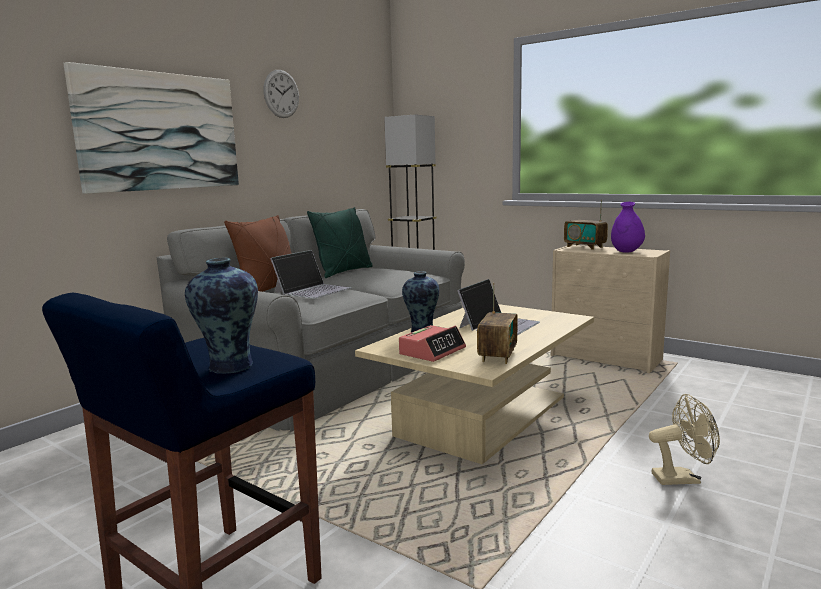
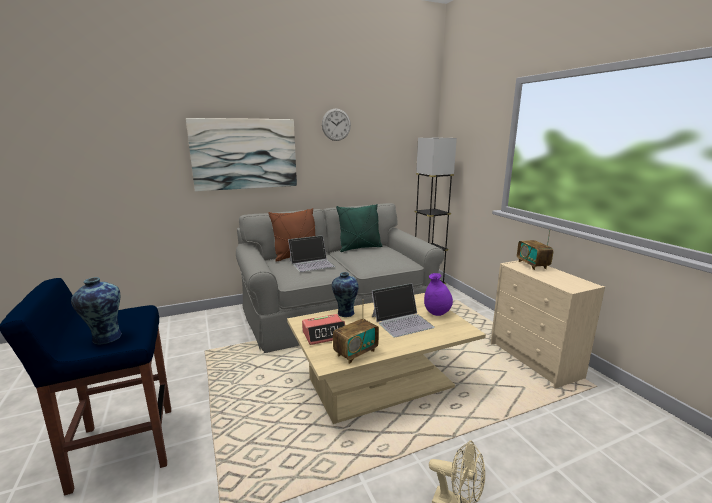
camera: 30 degrees right, 5 degrees up
(626, 251) = (558, 279): purple vase -> purple vase (437, 314)

